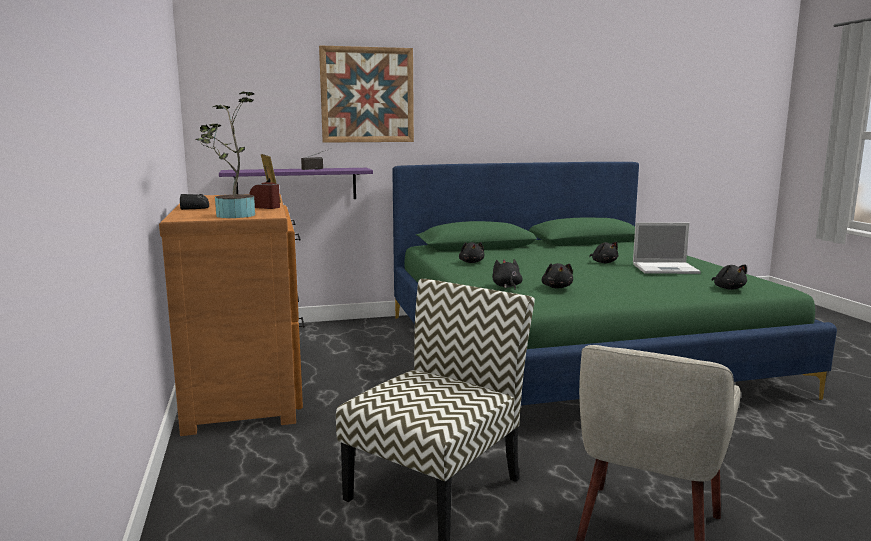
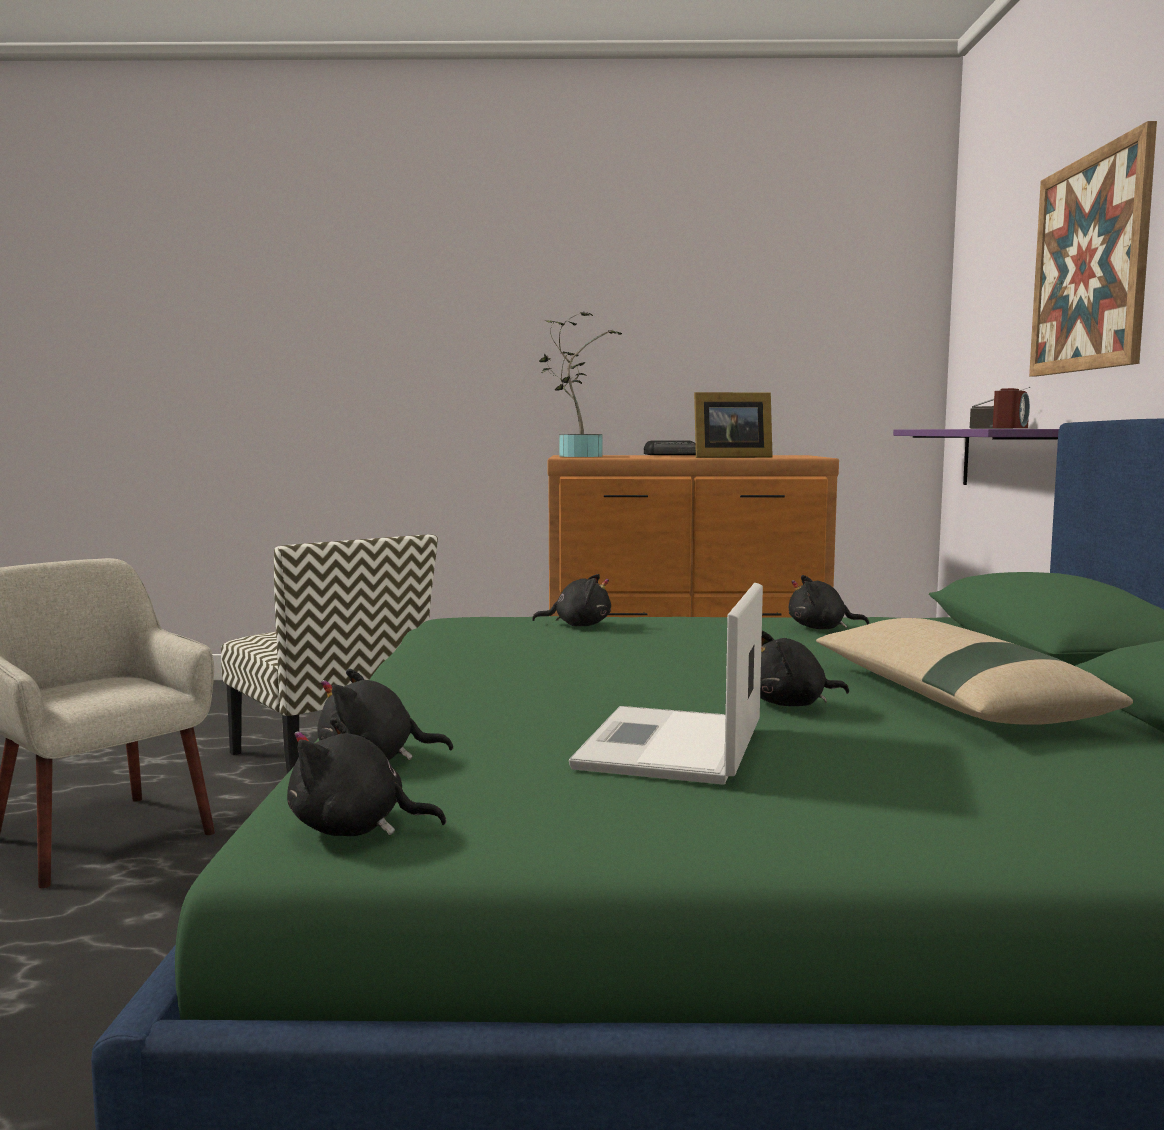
camera: 105 degrees right, 5 degrees down
(266, 207) = (649, 457): alarm clock -> alarm clock (1010, 428)
(557, 287) = (522, 636): black plush toy -> black plush toy (354, 829)
(570, 254) = (952, 699): none -> beige pillow

